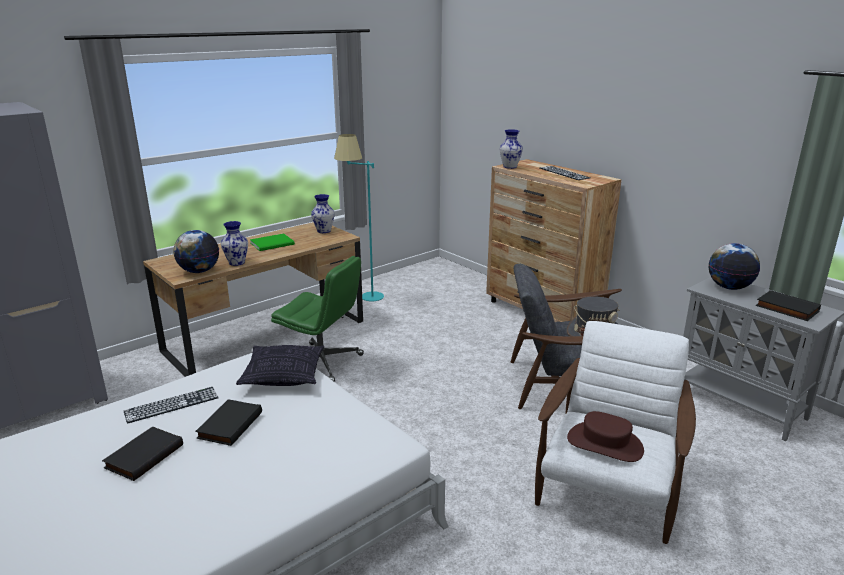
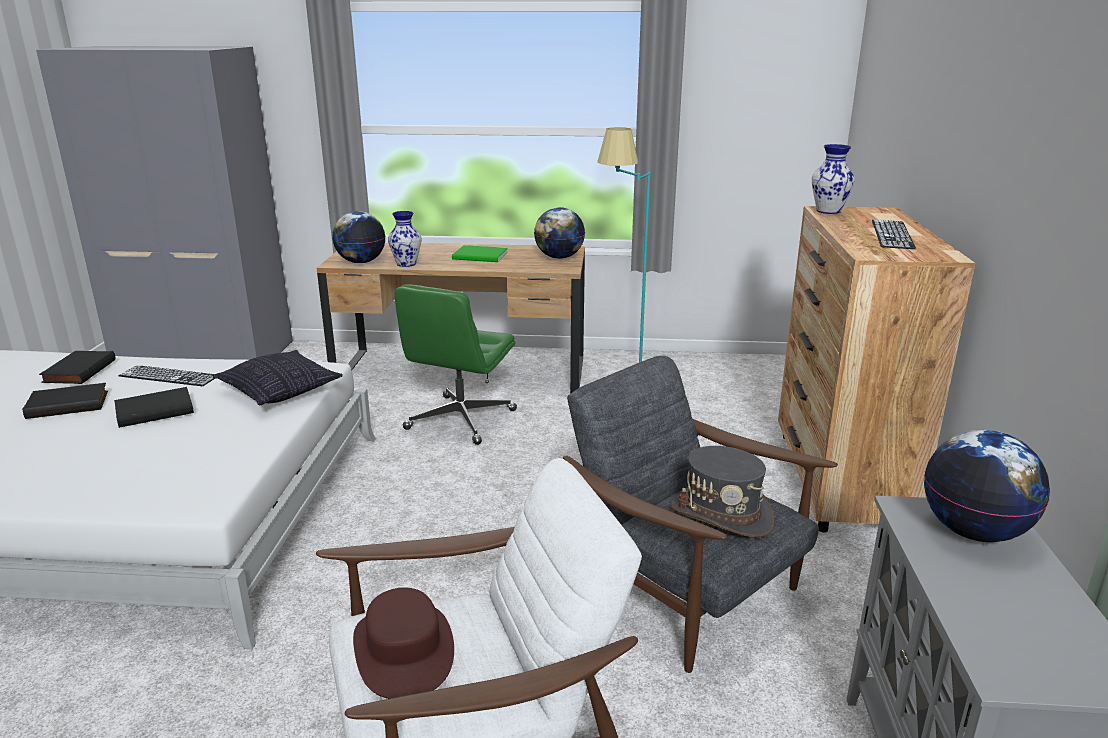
camera: 45 degrees right, 0 degrees up
(322, 363) = (460, 420): green office chair -> green office chair turned 45 degrees clockwise
(324, 231) = (559, 257): vase -> globe
(786, 309) = (1010, 624): black book -> black book (78, 371)

